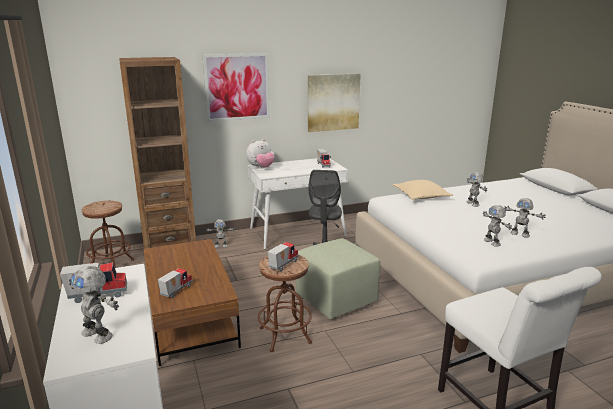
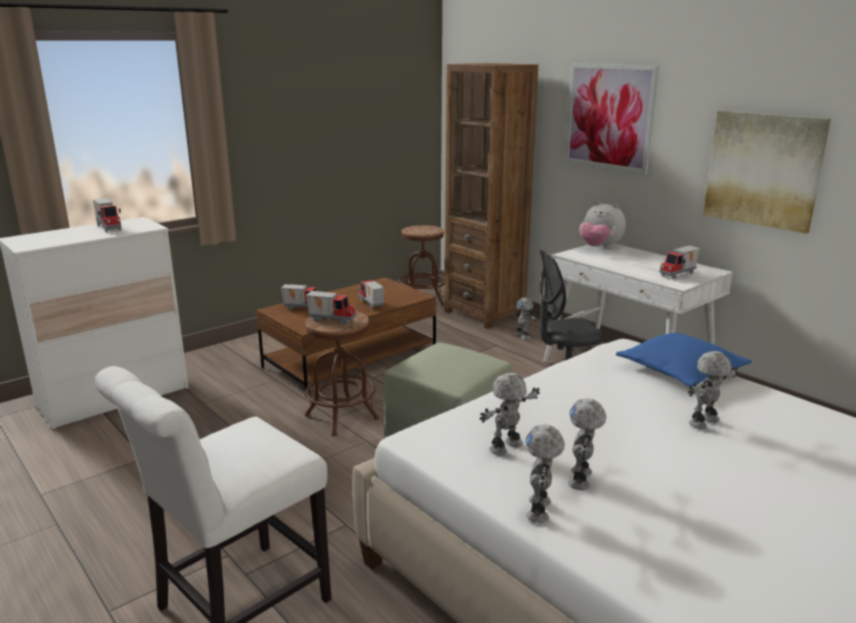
camera: 70 degrees right, 0 degrees up
(98, 334) = (50, 237): toy robot -> toy robot (540, 510)
(199, 262) = (370, 304): none -> toy truck
(421, 196) = (680, 371): beige pillow -> blue pillow

